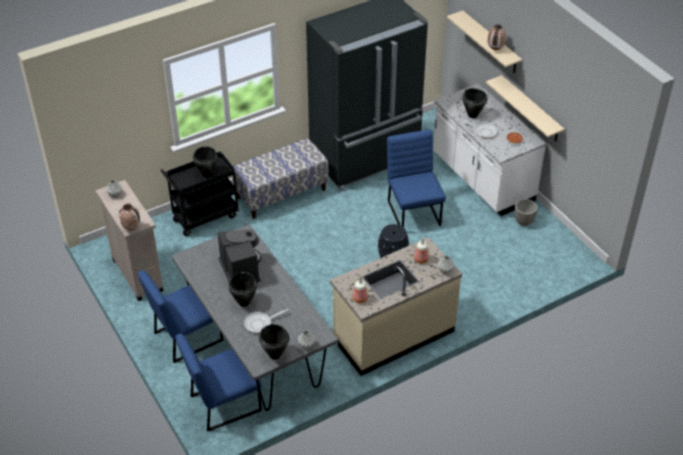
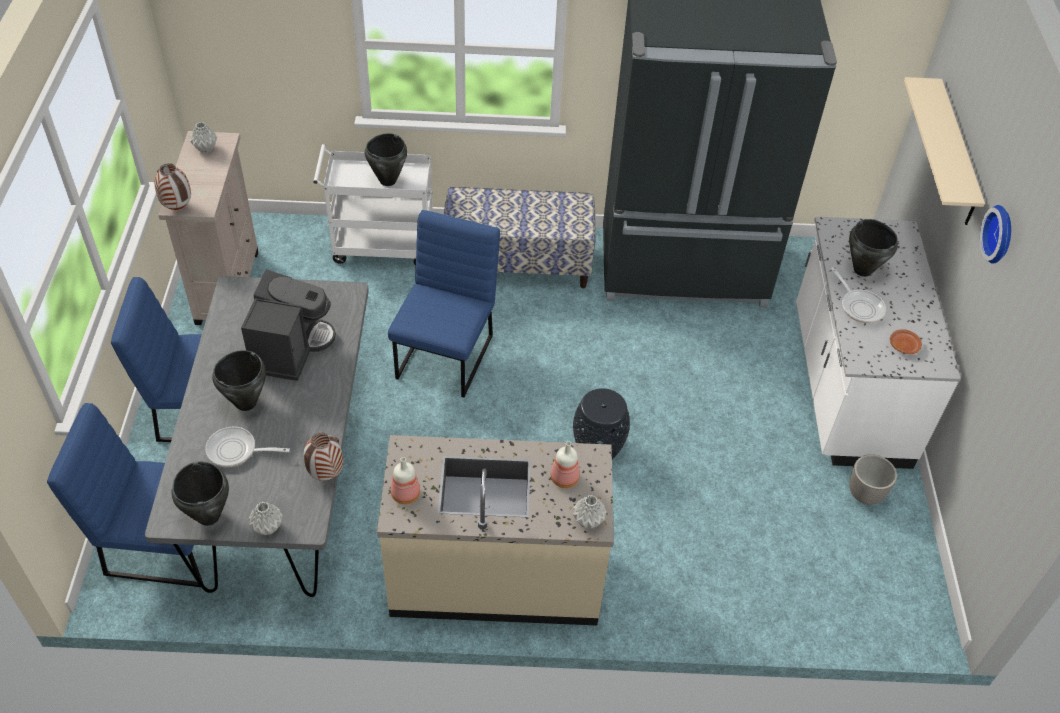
camera: 30 degrees right, 5 degrees up
(204, 219) = (380, 251): black cart -> white cart
(413, 211) = (692, 386): blue chair -> blue chair (447, 354)
(495, 49) = (946, 165): vase -> vase (326, 474)
(531, 109) = (964, 305): beige shelf -> none
(539, 69) = (1001, 234): none -> wall clock

